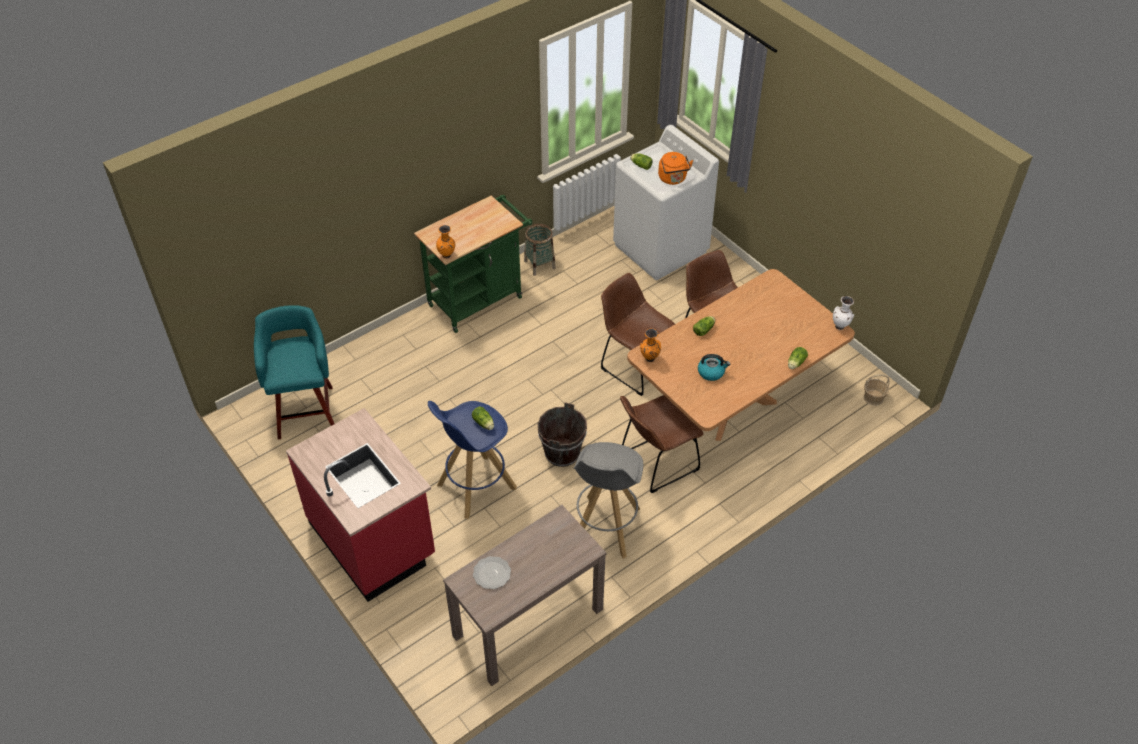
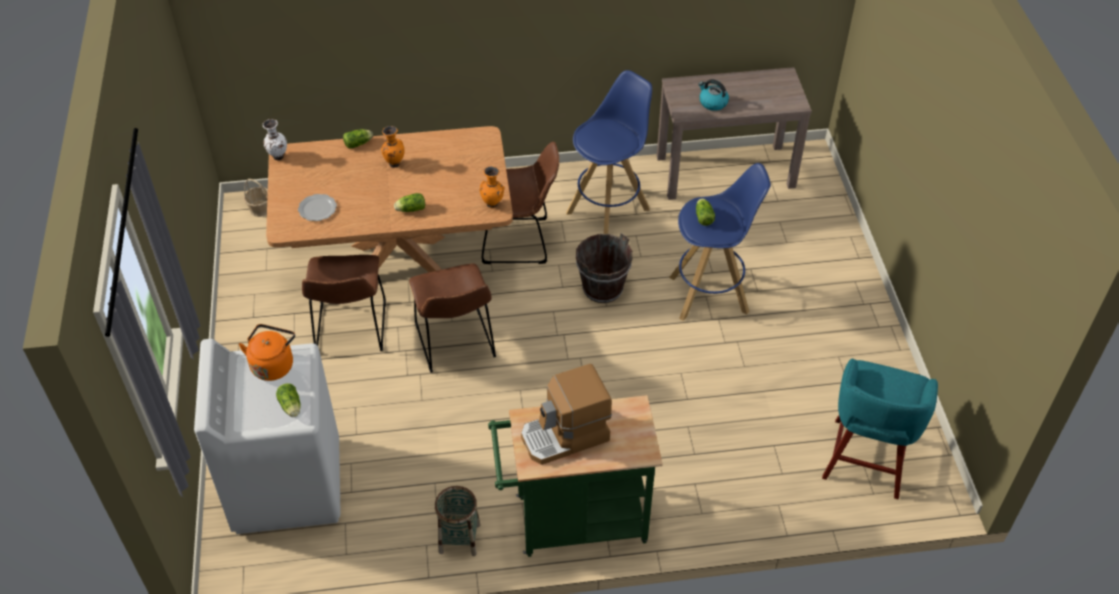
camera: 150 degrees left, 0 degrees up
(373, 539) = (836, 289): red counter -> none
(447, 256) = (638, 404): orange vase -> orange vase (394, 163)
(479, 223) = (565, 436): none -> coffee machine
(492, 574) = (767, 98): plate -> plate (317, 208)
(605, 527) = (609, 210): grey stool -> blue stool
(711, 372) = (445, 168): kettle -> kettle (712, 103)

